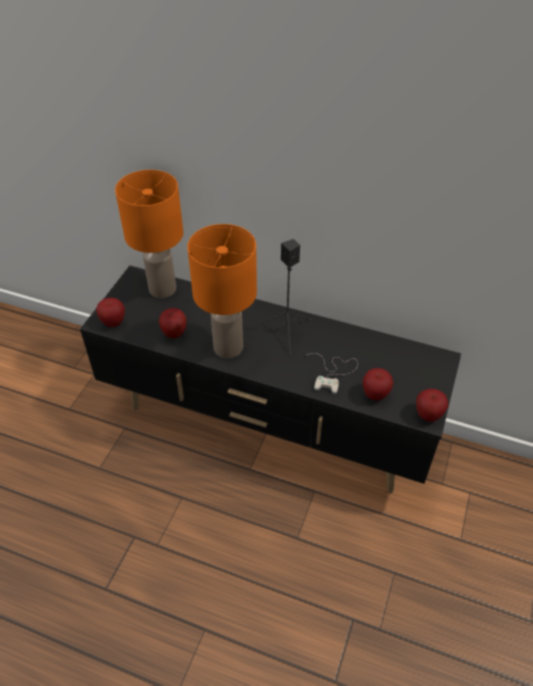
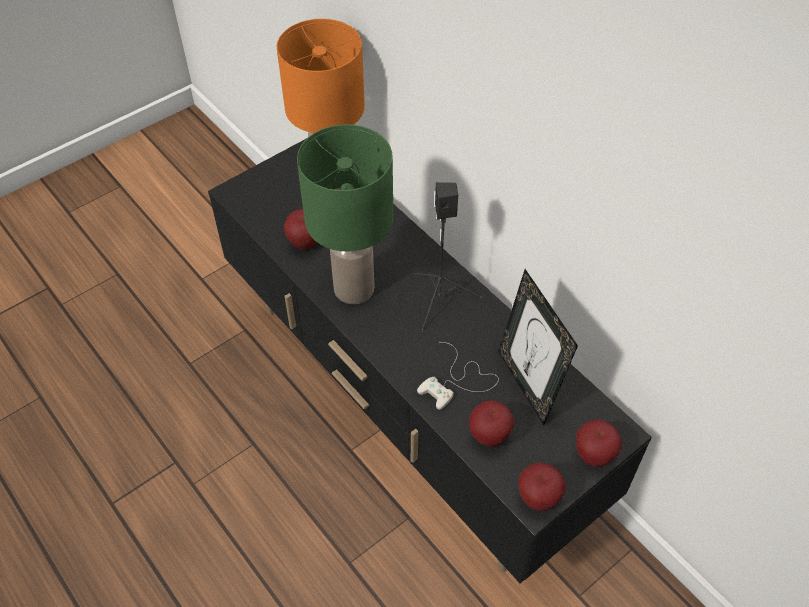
camera: 30 degrees right, 5 degrees up
(113, 323) = (247, 199): apple -> apple (593, 455)
(227, 347) = (354, 287): orange table lamp -> green table lamp
(374, 356) = (527, 384): none -> picture frame

